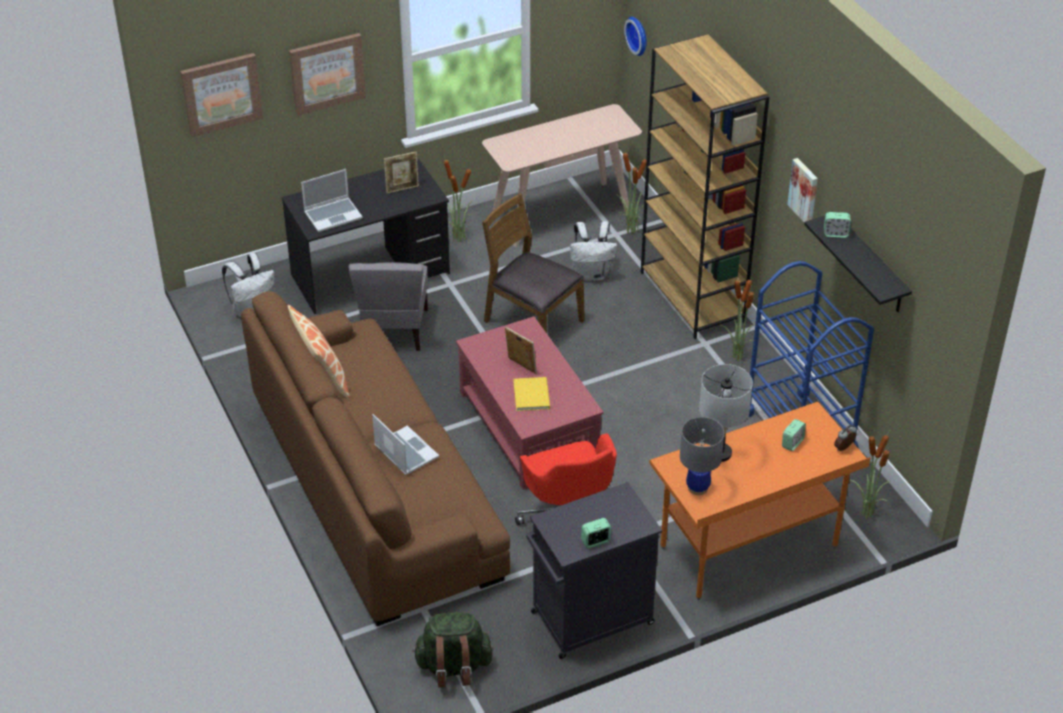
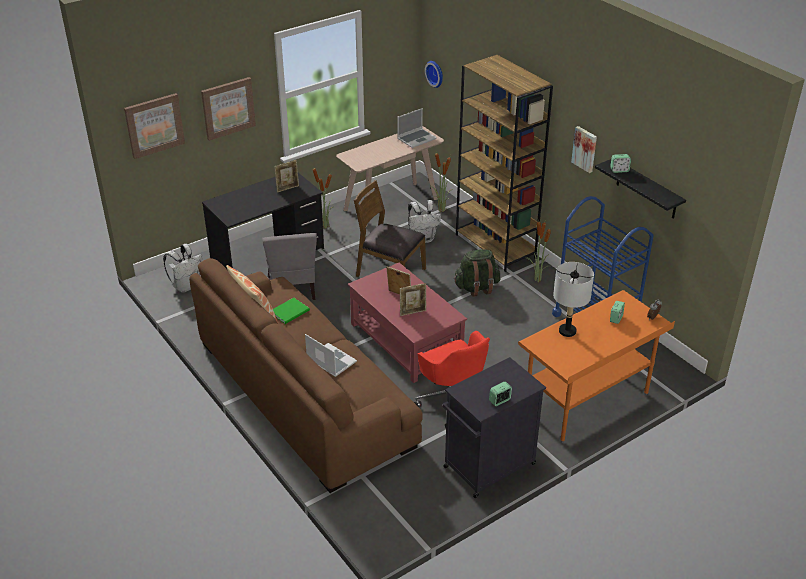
camera: 10 degrees left, 5 degrees down
(333, 215) = (242, 209): laptop -> laptop (416, 138)
(370, 374) = (291, 311): none -> green book
(453, 667) = (396, 515): green backpack -> green backpack (477, 287)
(532, 394) = (413, 312): yellow book -> picture frame
(698, 487) = (559, 356): grey table lamp -> none
(866, 513) = (659, 370): potted plant -> none

